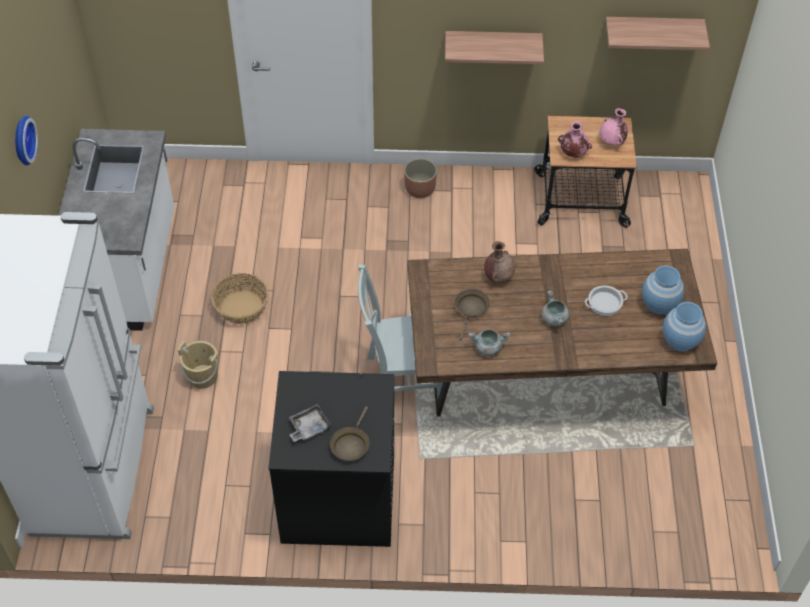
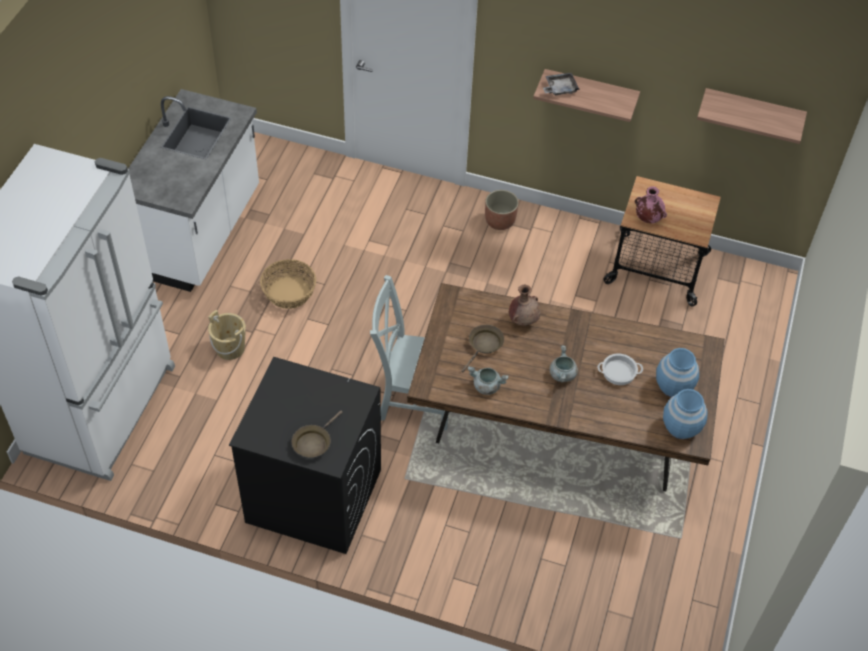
camera: 15 degrees right, 0 degrees up
(21, 140) = (97, 84): wall clock -> none
(309, 427) = (281, 416): grey tray -> grey tray (560, 88)
(612, 142) = (691, 216): pink vase -> none

